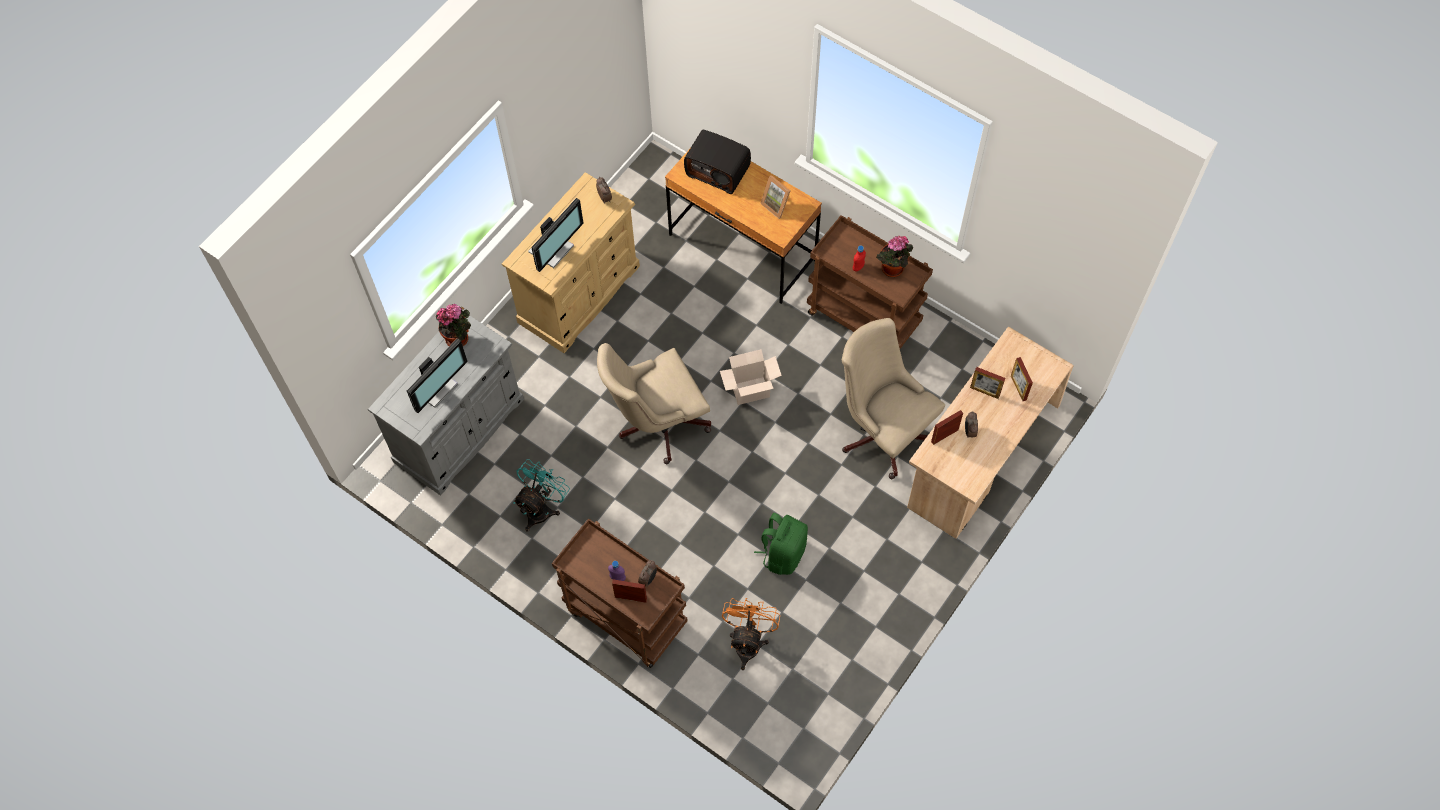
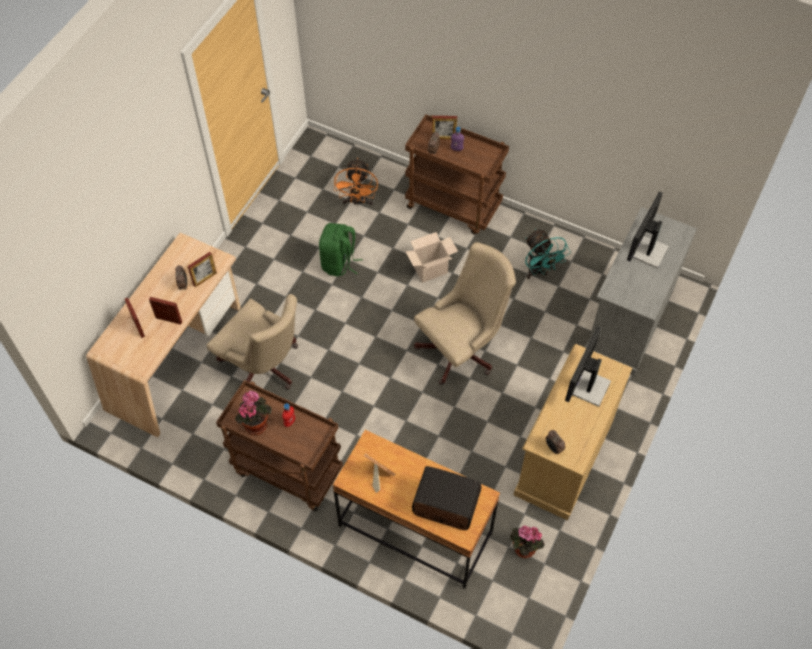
camera: 170 degrees right, 5 degrees down
(459, 338) = (644, 294): potted plant -> potted plant (523, 549)
(542, 508) = (539, 271): turquoise fan -> turquoise fan turned 45 degrees counterclockwise
(749, 392) = (385, 386): cardboard box -> cardboard box (431, 269)

